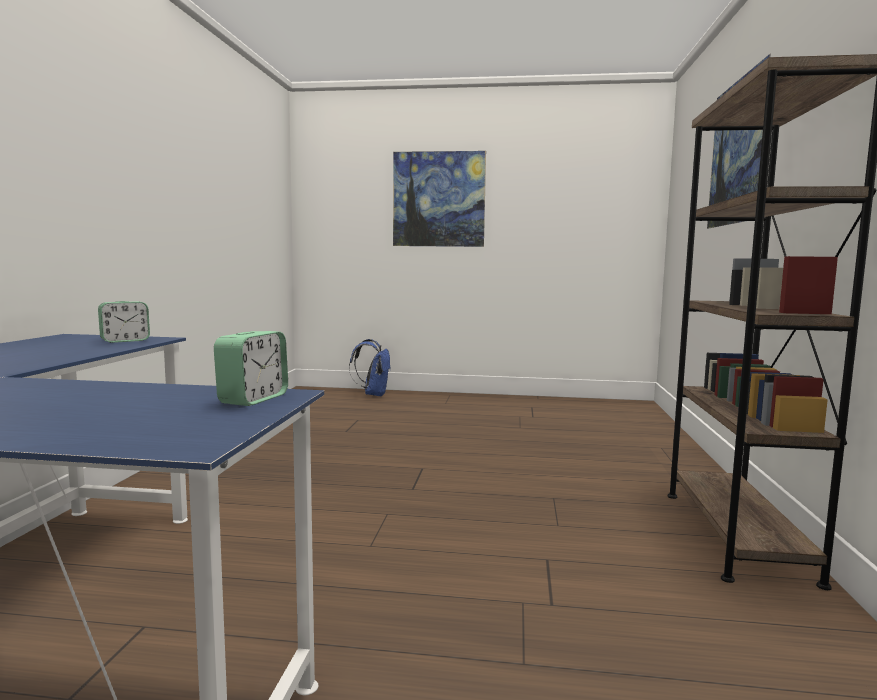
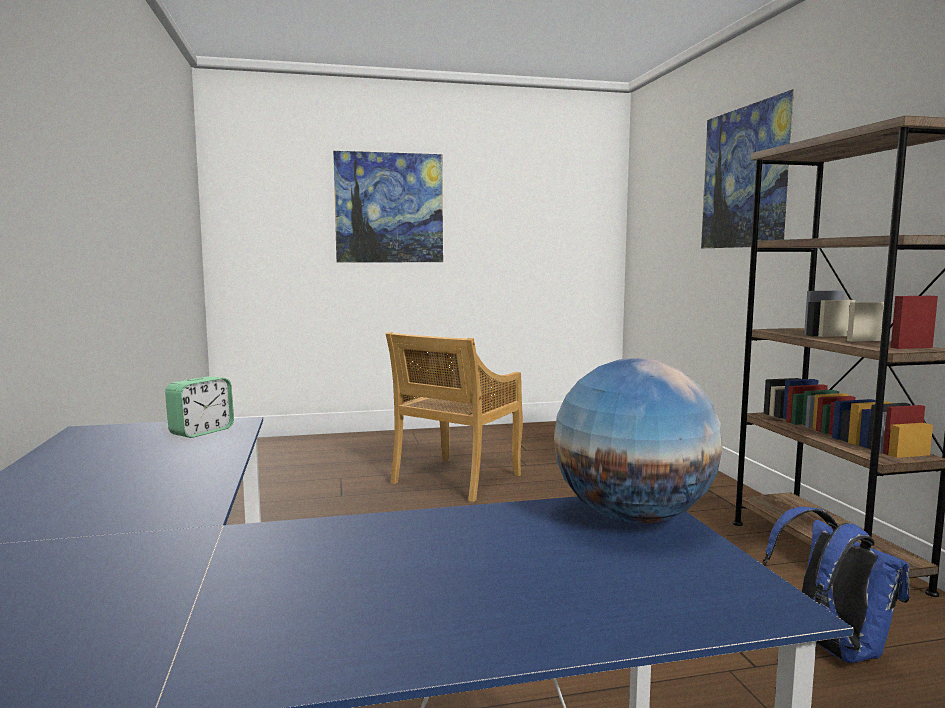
camera: 20 degrees left, 0 degrees up
(253, 399) = (632, 517): alarm clock -> globe
(373, 394) = (325, 441): blue backpack -> blue backpack (830, 648)
(446, 431) = (455, 480): none -> beige chair

